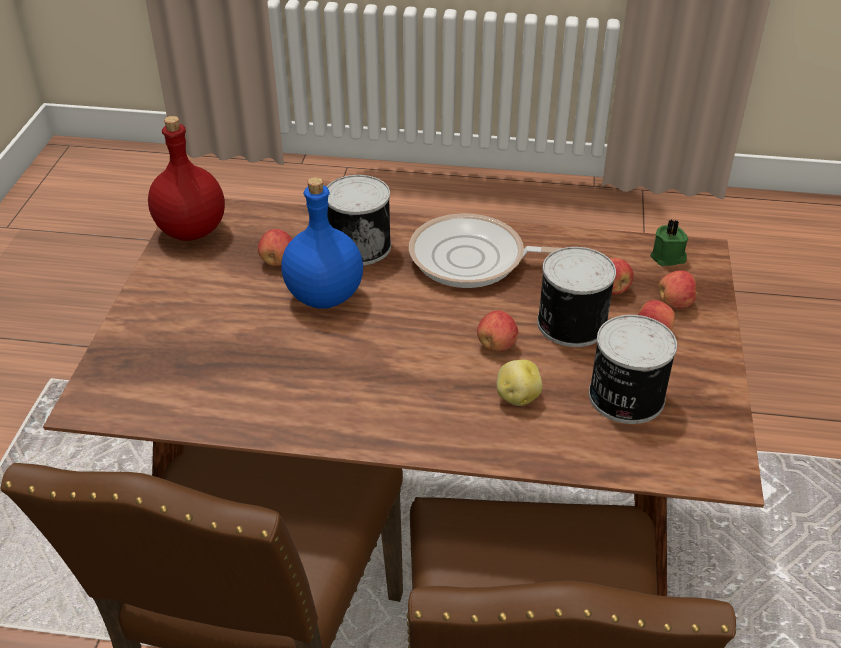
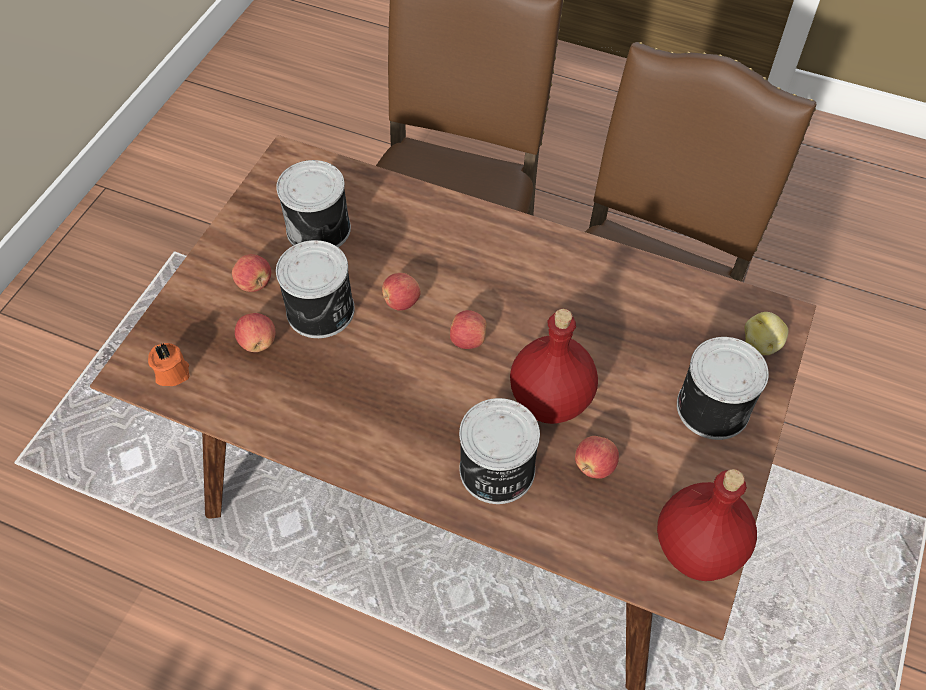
camera: 165 degrees left, 15 degrees up
(173, 317) = (711, 406): none -> can
(324, 295) = (551, 401): blue bottle -> red bottle
(474, 260) = (376, 417): frying pan -> none
(517, 397) = (407, 247): potato -> potato (761, 343)
(668, 258) = (171, 372): green candle -> orange candle
(675, 303) = (209, 312): apple -> apple (467, 340)

